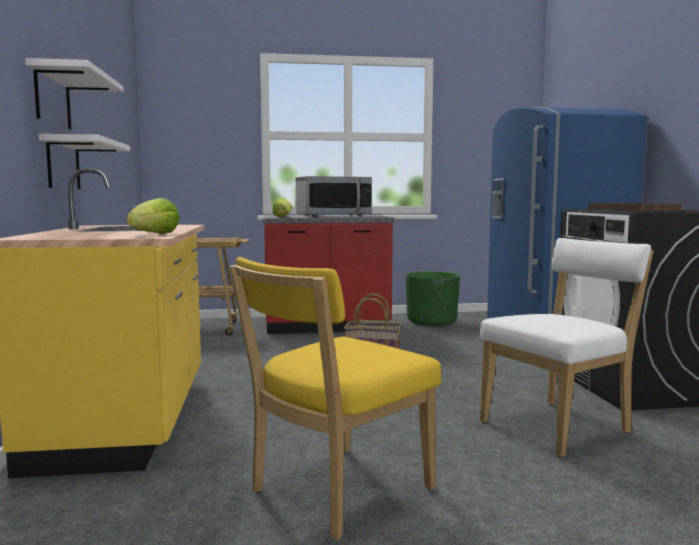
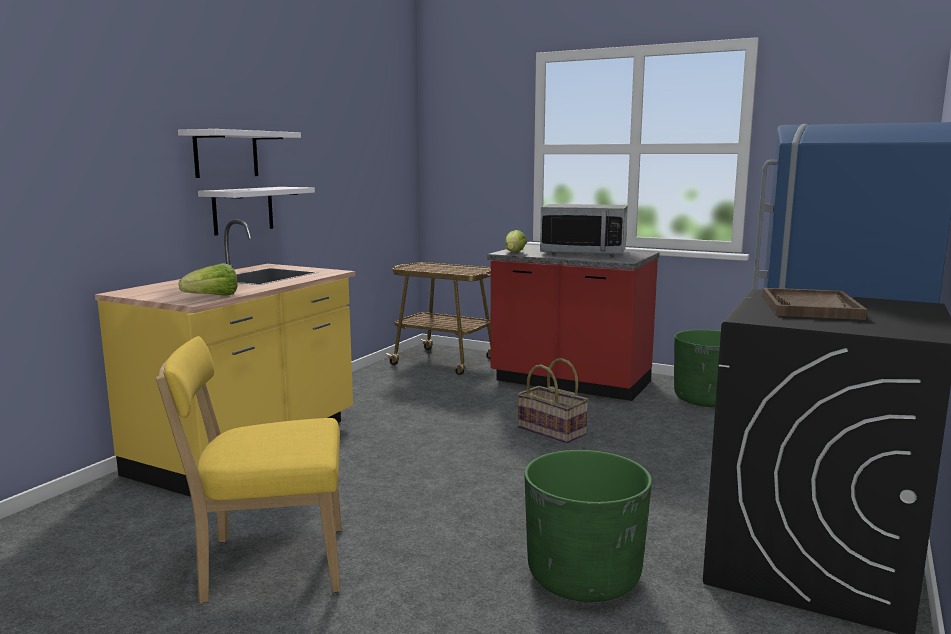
camera: 35 degrees right, 5 degrees up
(560, 426) = (583, 576): white chair -> green planter

